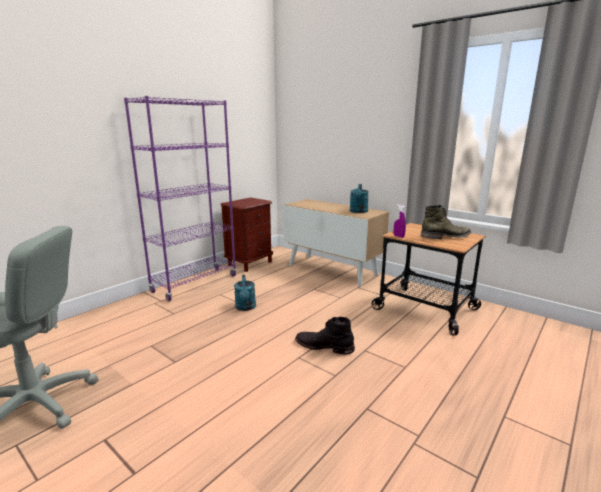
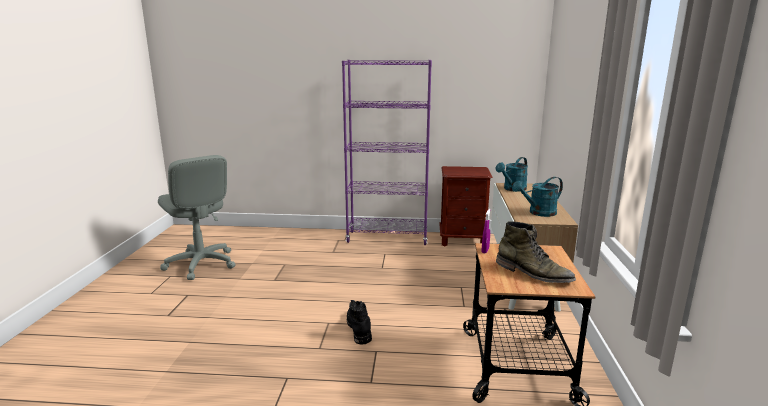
camera: 55 degrees right, 0 degrees up
(245, 308) = (377, 272): turquoise watering can -> turquoise watering can (512, 189)

